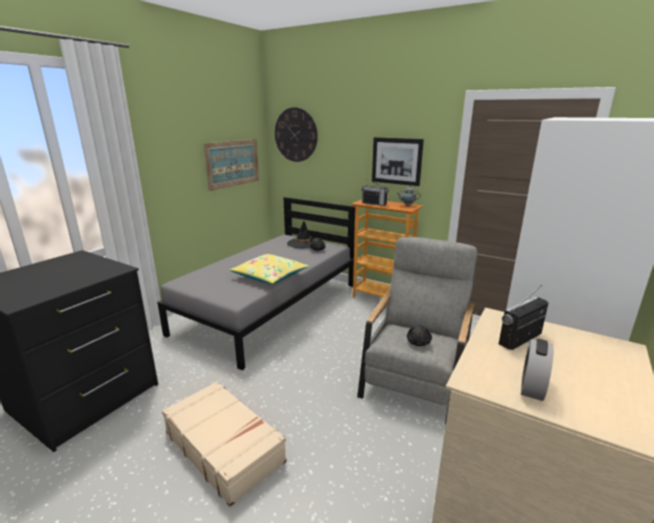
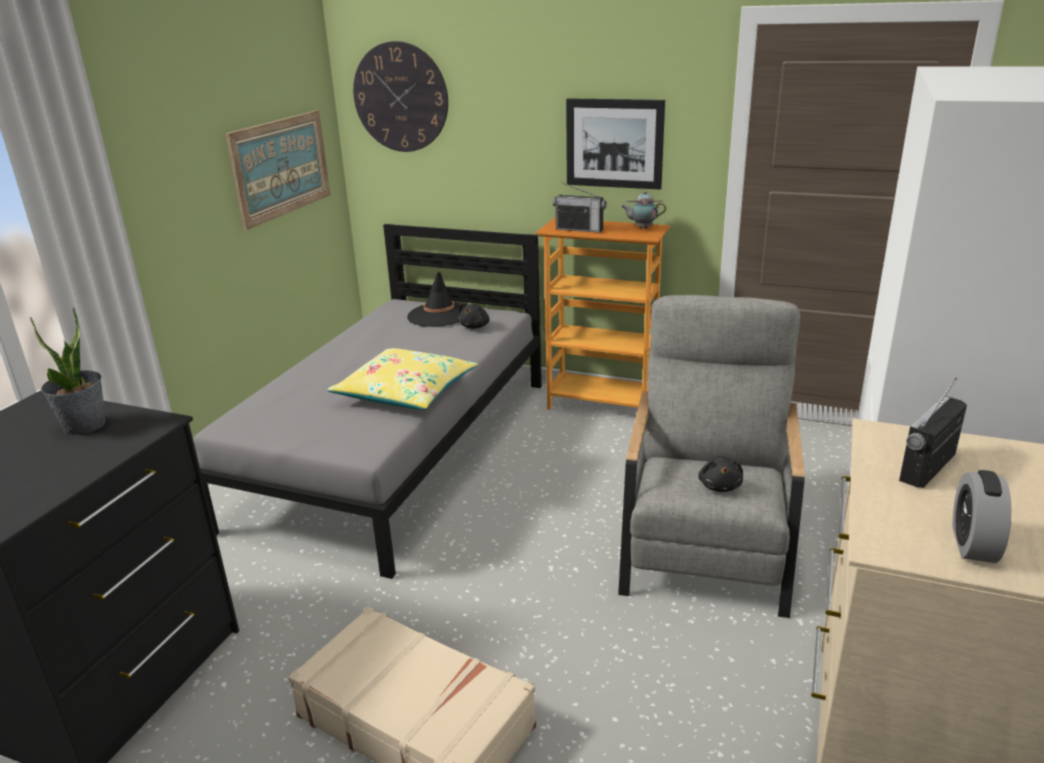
camera: 10 degrees left, 5 degrees up
(88, 267) = (85, 425): none -> potted plant

